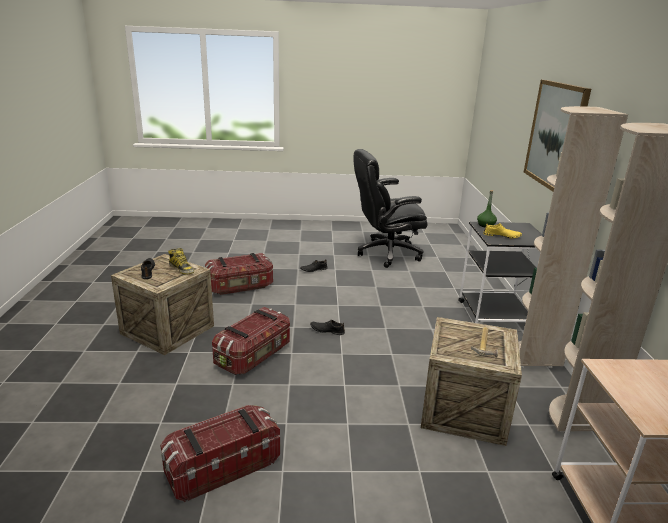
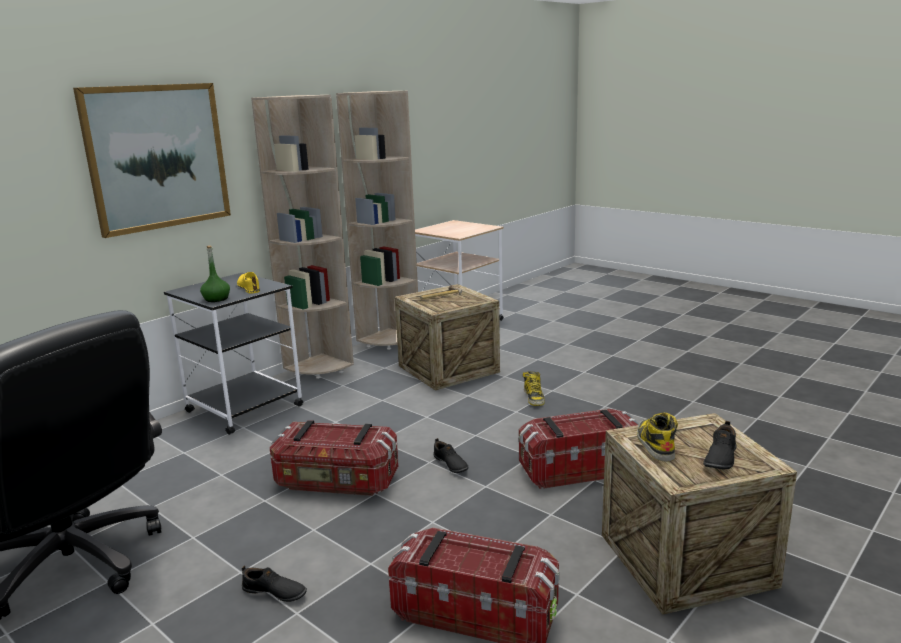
camera: 135 degrees left, 5 degrees down
(222, 466) = (683, 400): storage box -> storage box (336, 482)
(350, 406) = (534, 397): none -> boot

